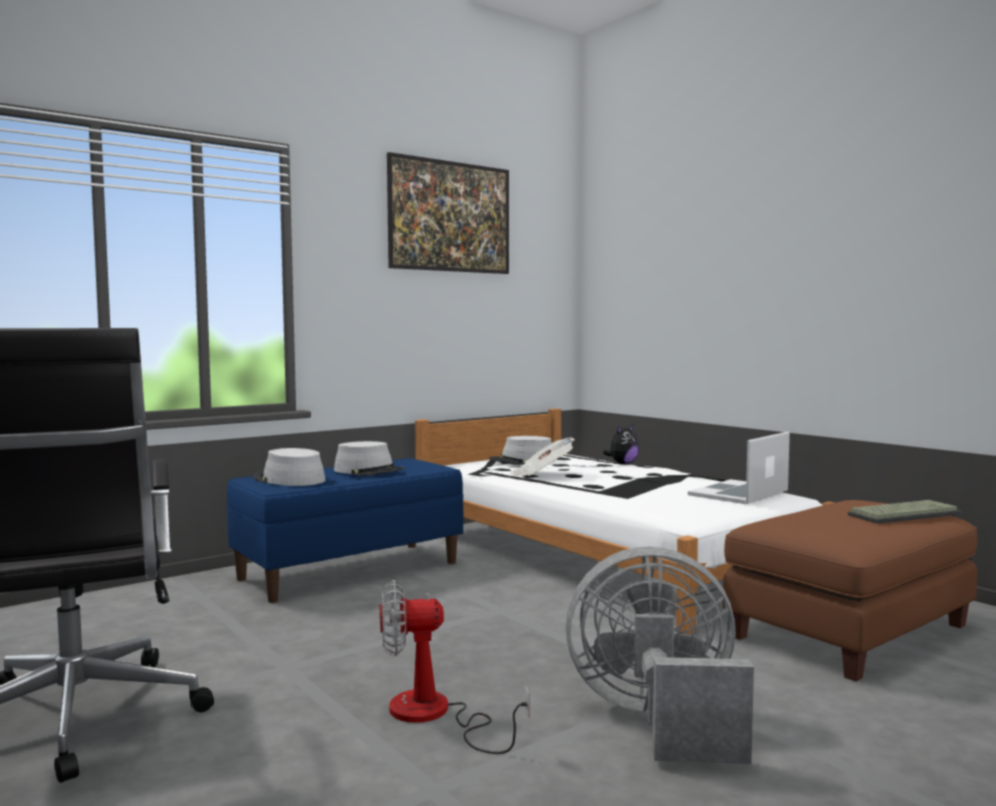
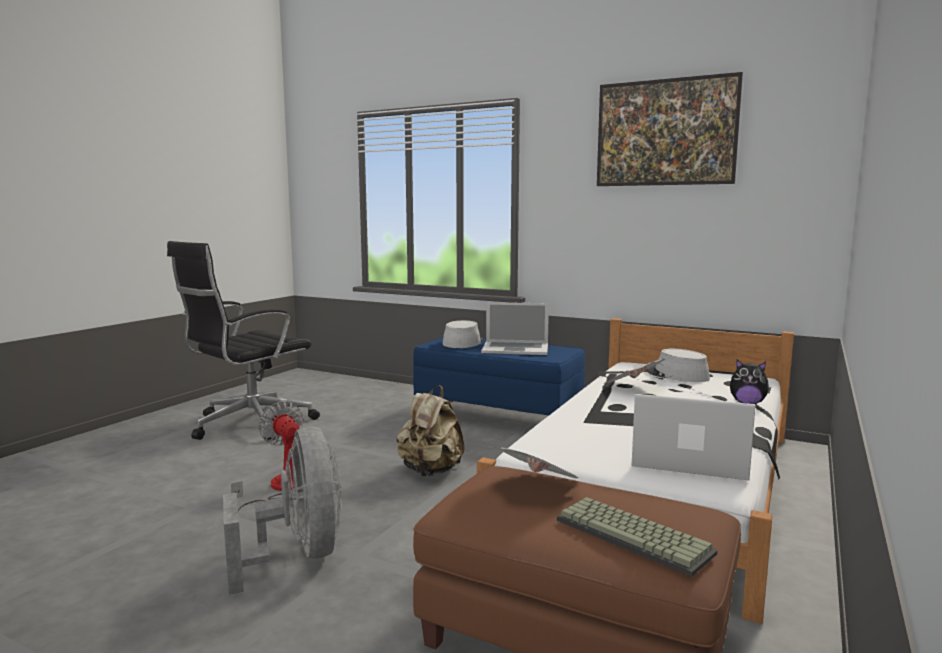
camera: 65 degrees right, 5 degrees up
(369, 471) = (515, 349): grey hat -> laptop
(477, 625) = (431, 471): none -> beige backpack
(808, 521) = (539, 488): none -> newspaper

